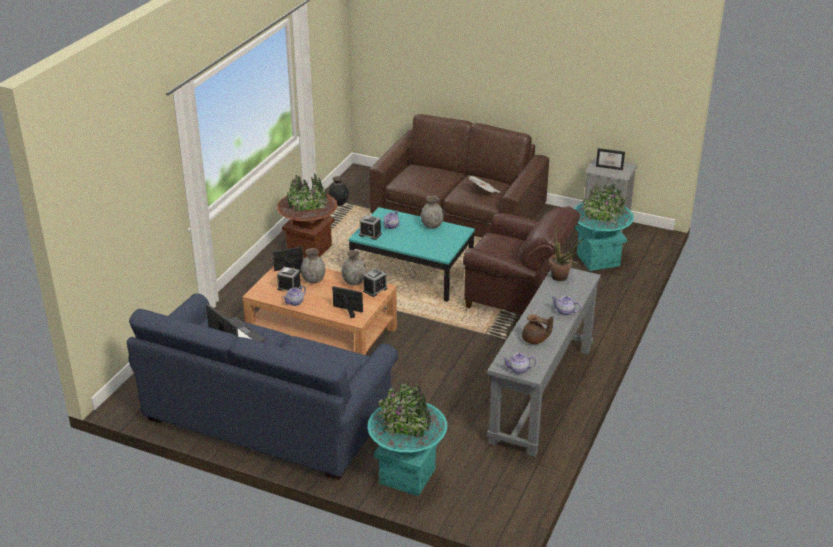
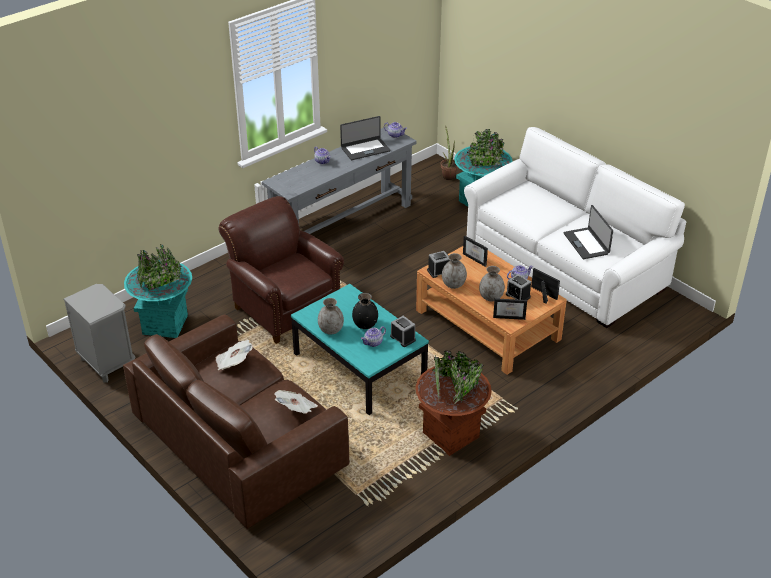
camera: 155 degrees left, 5 degrees up
(267, 416) = (565, 266): blue sofa -> white sofa
(338, 203) = (374, 507): black vase -> black vase (365, 324)
(412, 179) = (296, 409): none -> newspaper
(535, 340) = (365, 149): brown teapot -> laptop
(561, 278) = (296, 185): potted plant -> potted plant (448, 175)
(610, 167) = (95, 302): picture frame -> picture frame (541, 294)

